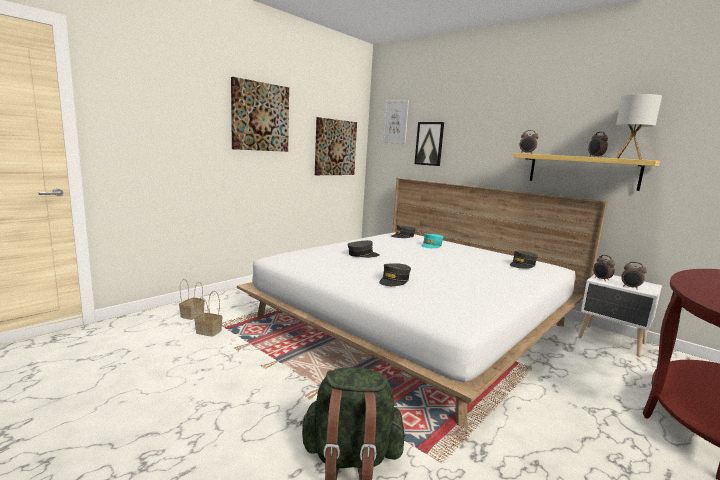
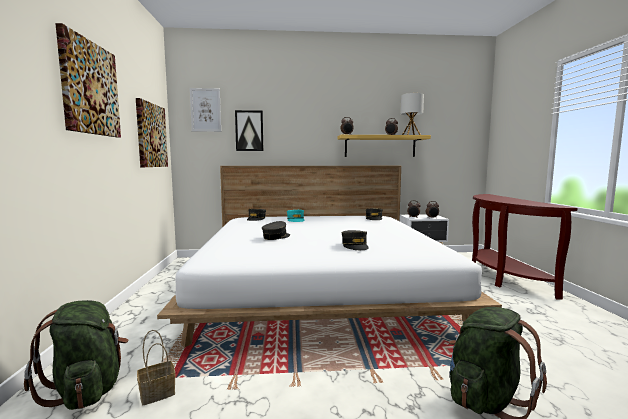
camera: 45 degrees left, 5 degrees down
(192, 314) = (87, 390): basket -> green backpack

